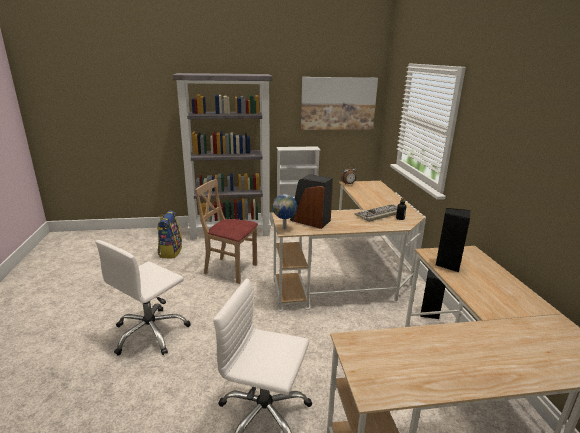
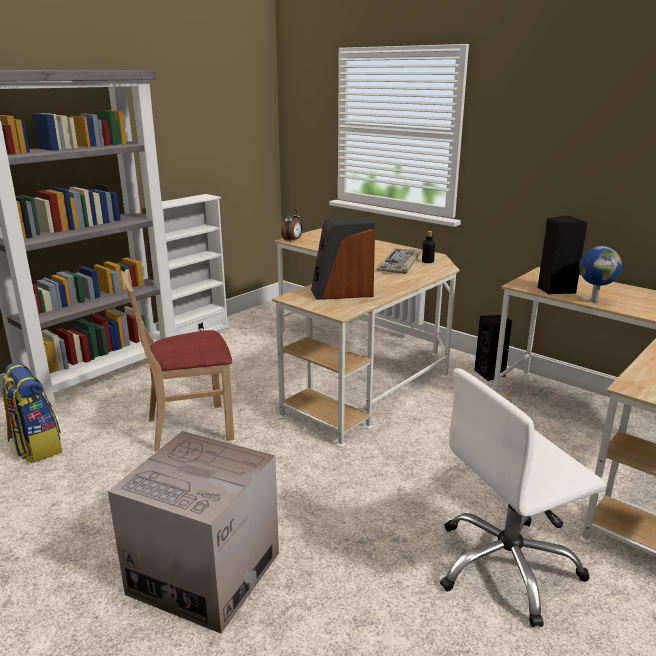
camera: 40 degrees left, 0 degrees up
(150, 333) = (205, 573): white office chair -> cardboard box
(284, 228) = (331, 310): globe -> globe (593, 301)
(338, 103) = (224, 119): picture -> none

